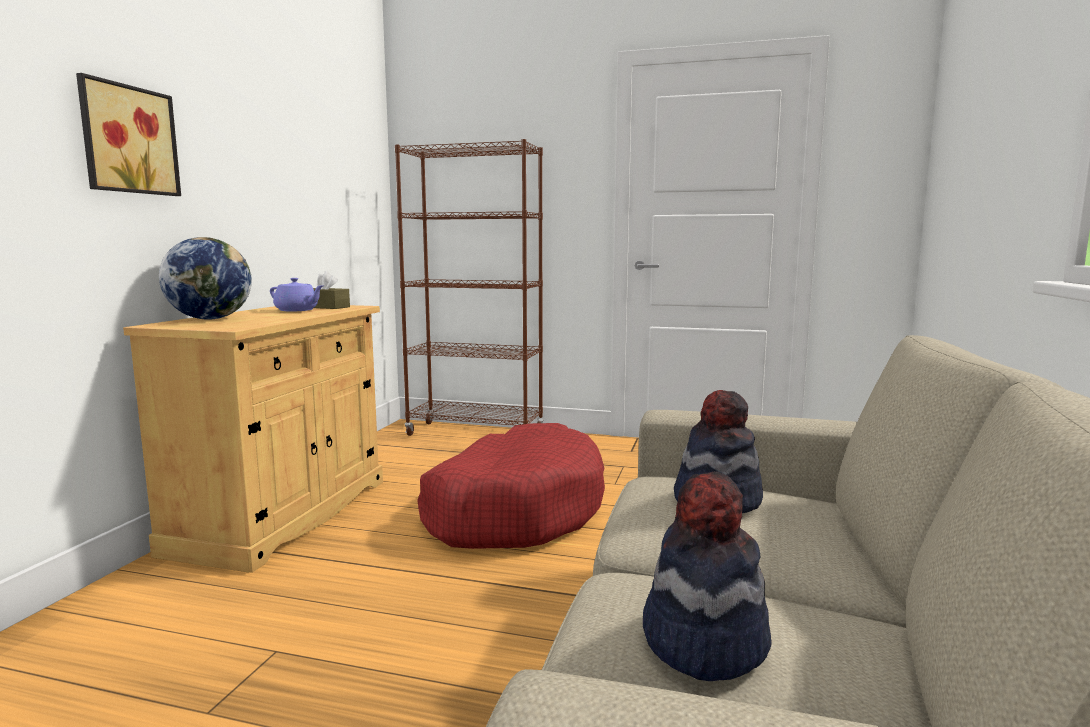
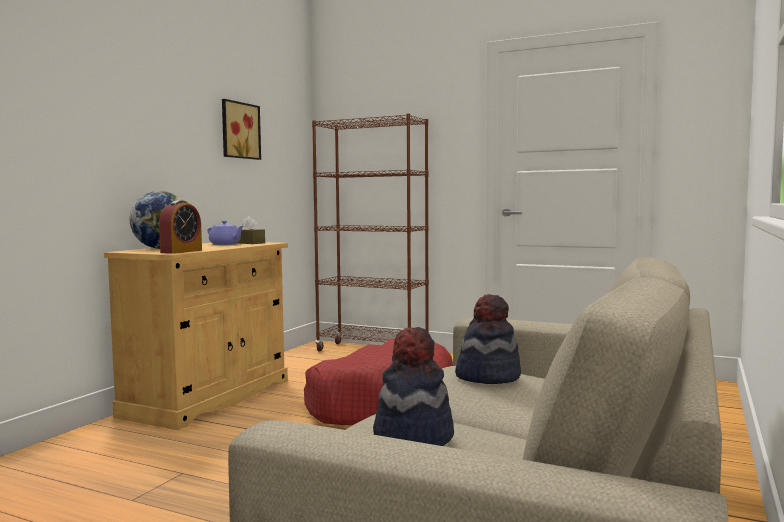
camera: 10 degrees right, 5 degrees down
(127, 140) = (114, 126): picture -> picture (239, 130)
(243, 325) = (181, 251): none -> alarm clock

